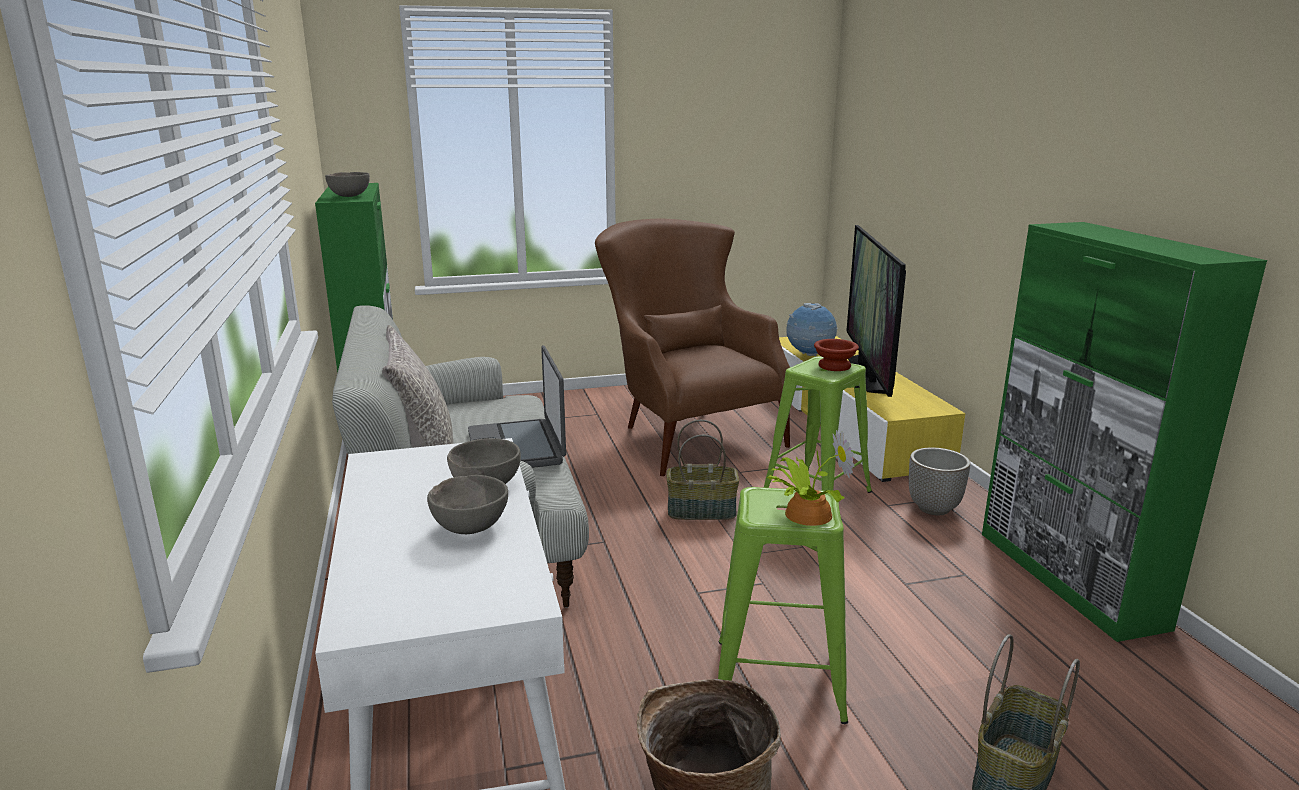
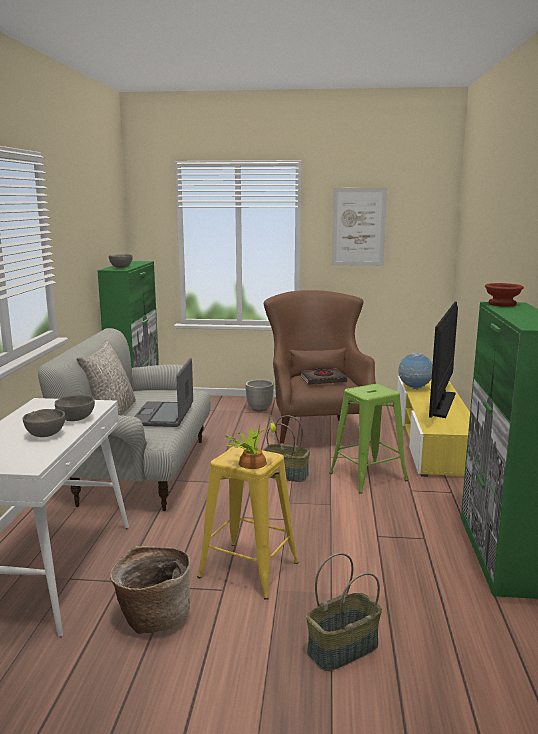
camera: 20 degrees right, 5 degrees down
(700, 118) = (358, 227): none -> picture
(707, 357) = (323, 380): none -> black book
(780, 680) = (249, 570): green stool -> yellow stool
(834, 366) = (379, 390): brown bowl -> brown bowl (502, 304)
(934, 508) = (442, 497): planter -> planter (260, 409)

